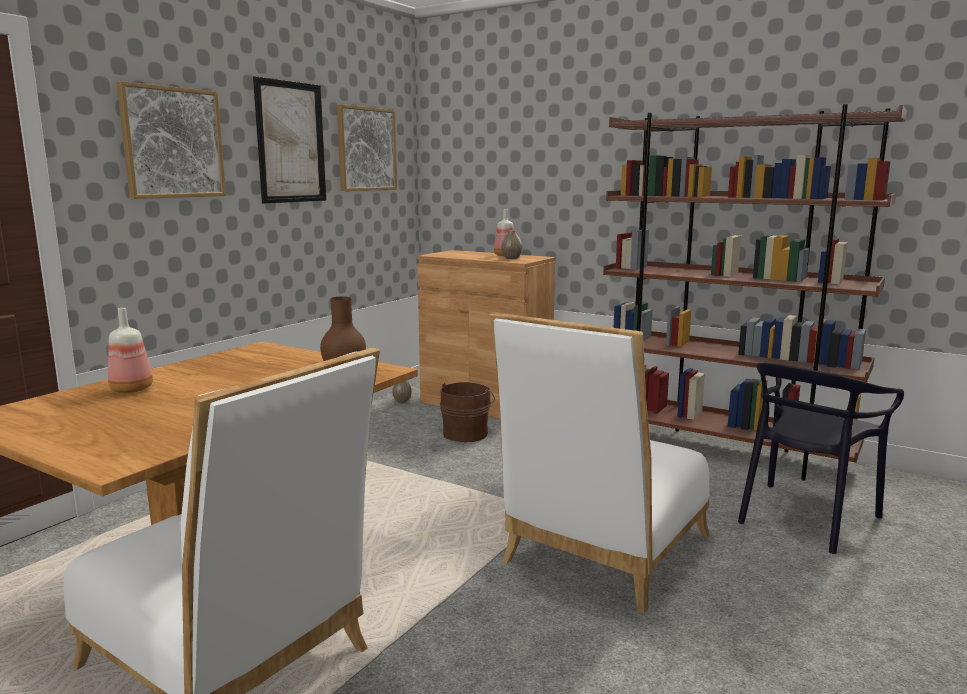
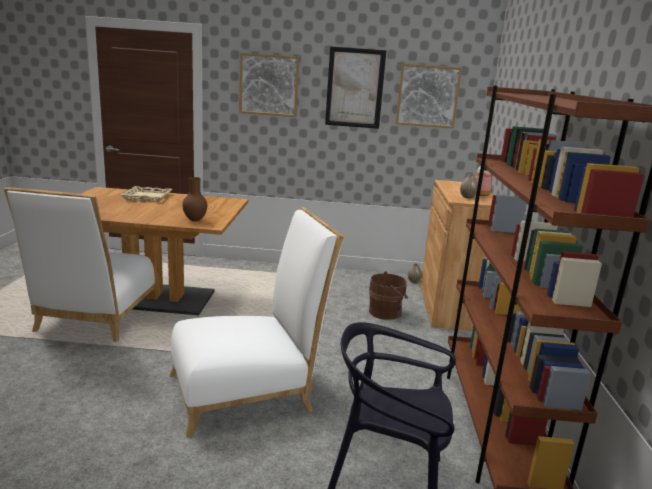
camera: 60 degrees right, 5 degrees up
(132, 389) = (147, 197): bottle -> beige tray
(601, 553) = (249, 390): white chair -> white chair turned 150 degrees clockwise

